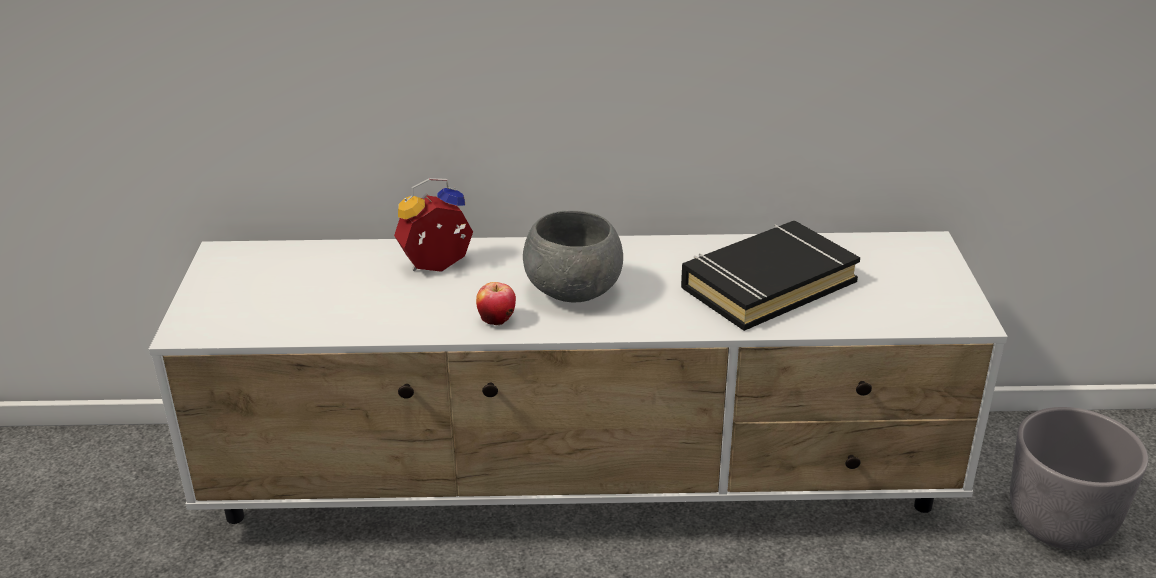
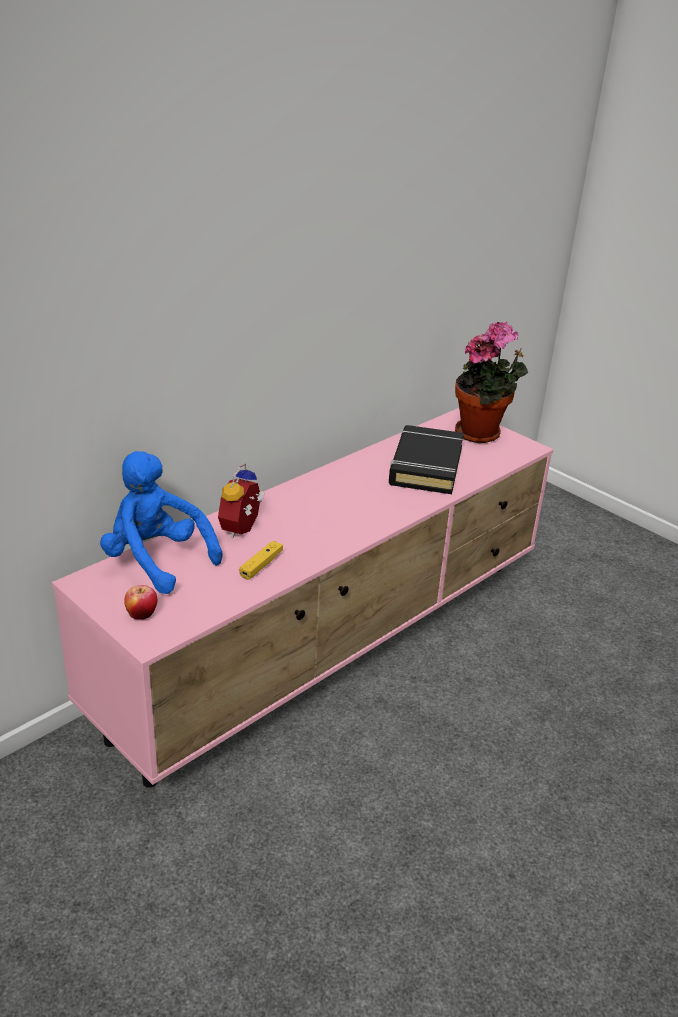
camera: 45 degrees left, 0 degrees up
(310, 261) = (156, 561): none -> blue plush toy
(395, 310) = (261, 565): none -> yellow game controller
(497, 321) = (327, 544): apple -> apple (142, 615)
(572, 294) = (342, 512): grey bowl -> none
(583, 485) = (333, 644): white tv stand -> pink tv stand
(920, 276) = (481, 434): none -> potted plant
(1061, 525) = (555, 548): grey planter -> none

